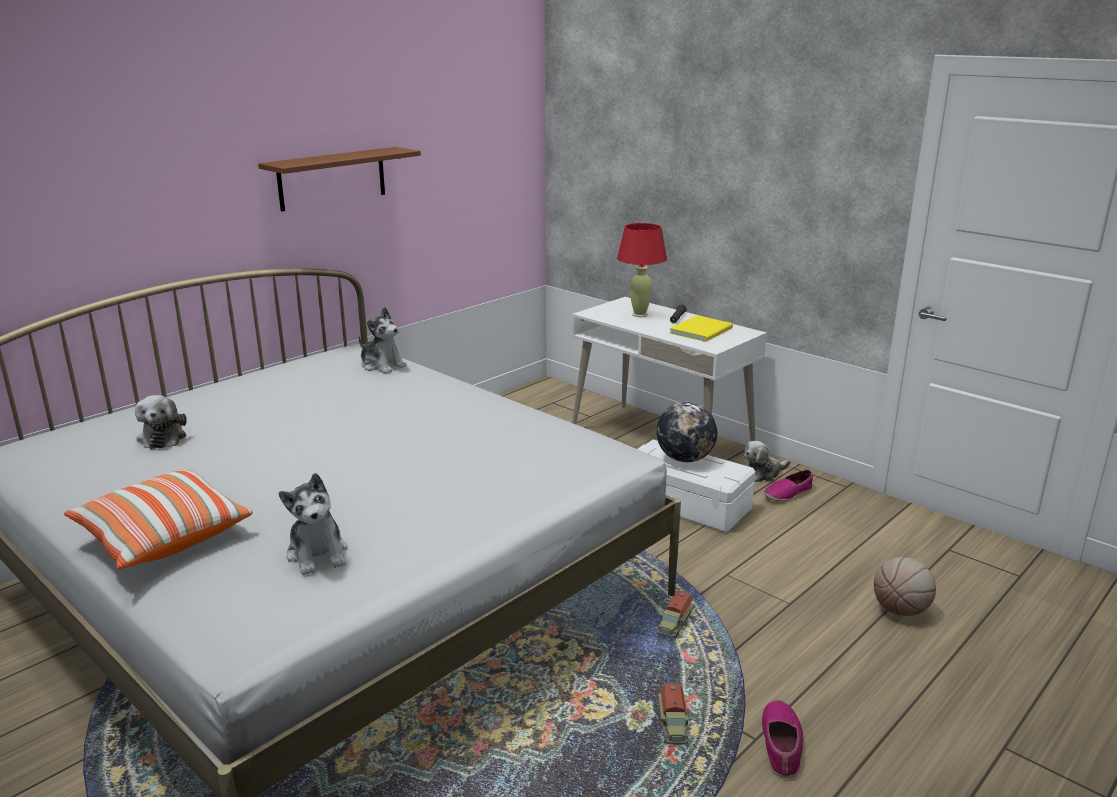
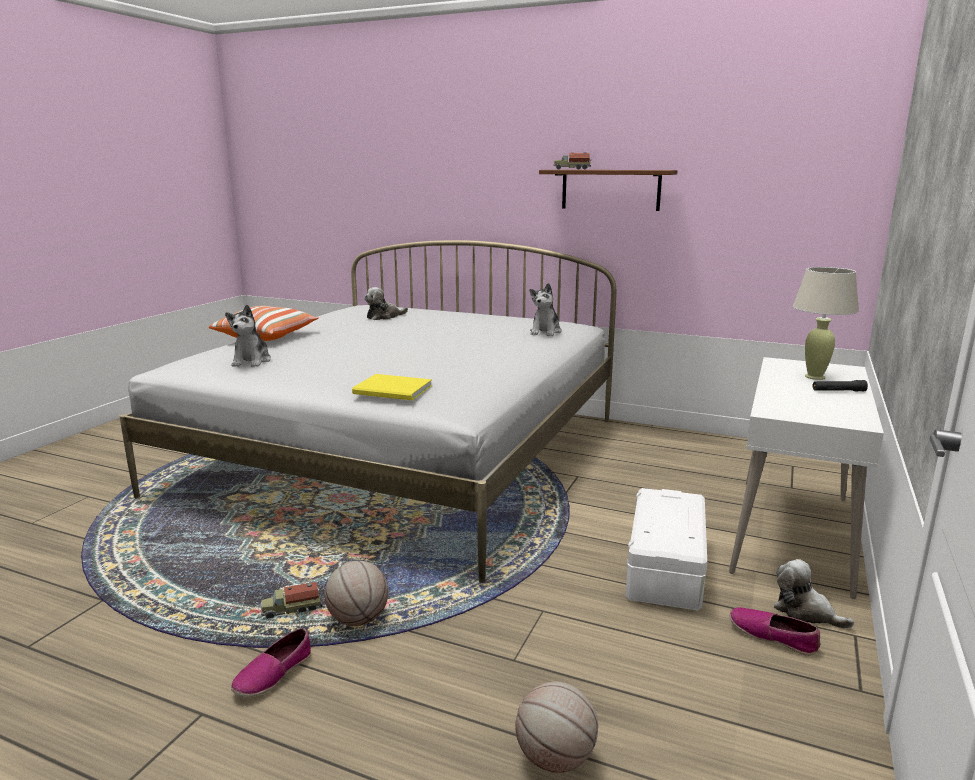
camera: 70 degrees right, 5 degrees down
(318, 554) = (252, 361): plush toy -> plush toy turned 45 degrees counterclockwise
(639, 314) = (814, 377): red table lamp -> beige table lamp
(674, 624) = (436, 590): toy truck -> toy truck (572, 169)
(685, 459) = (672, 515): globe -> none
(703, 330) = (819, 404): yellow book -> yellow book (394, 390)
(707, 679) = (358, 619): none -> basketball
(781, 744) = (273, 674): shoe -> shoe turned 135 degrees clockwise

